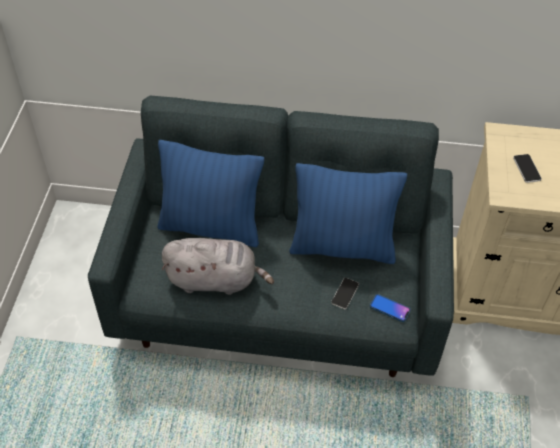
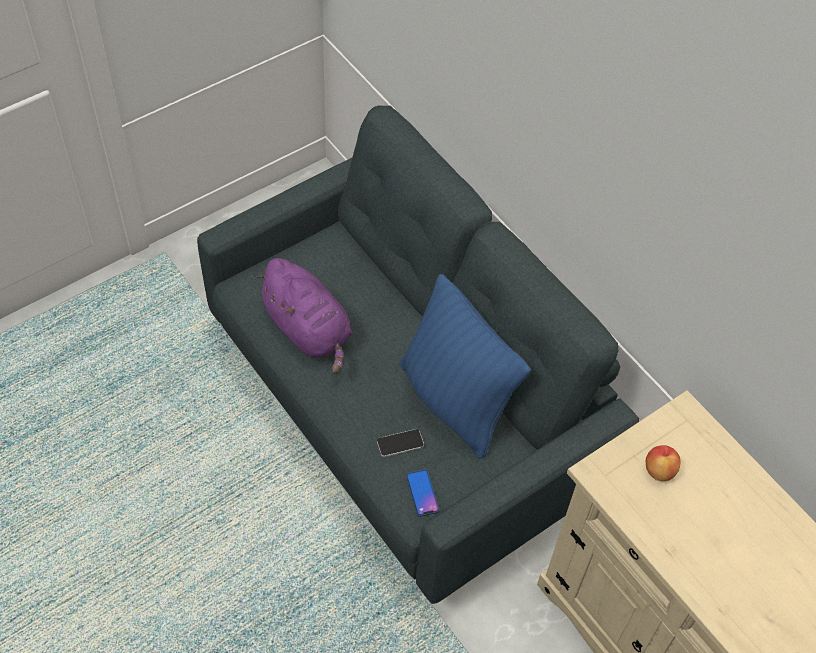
camera: 45 degrees right, 5 degrees up
(211, 227) = (364, 281): blue pillow -> none
(215, 280) = (309, 331): grey plush toy -> purple plush toy
(526, 169) = (659, 470): phone -> apple

